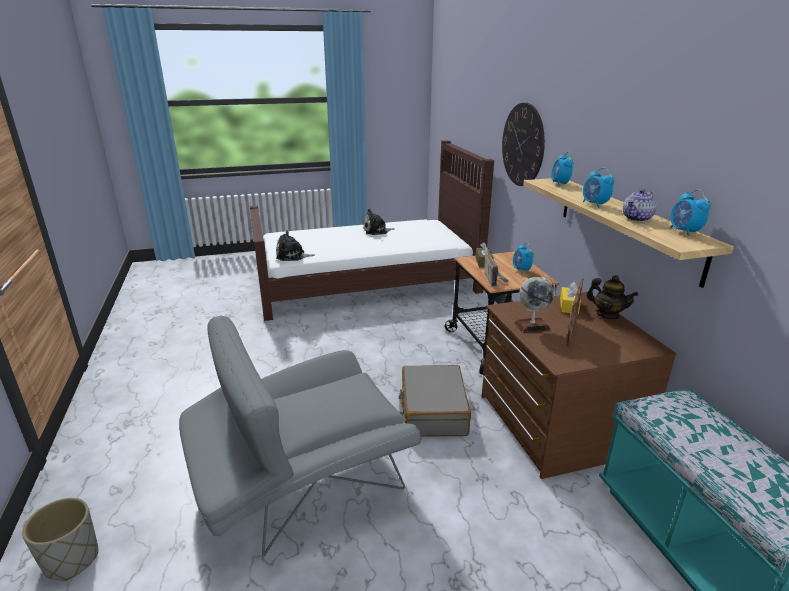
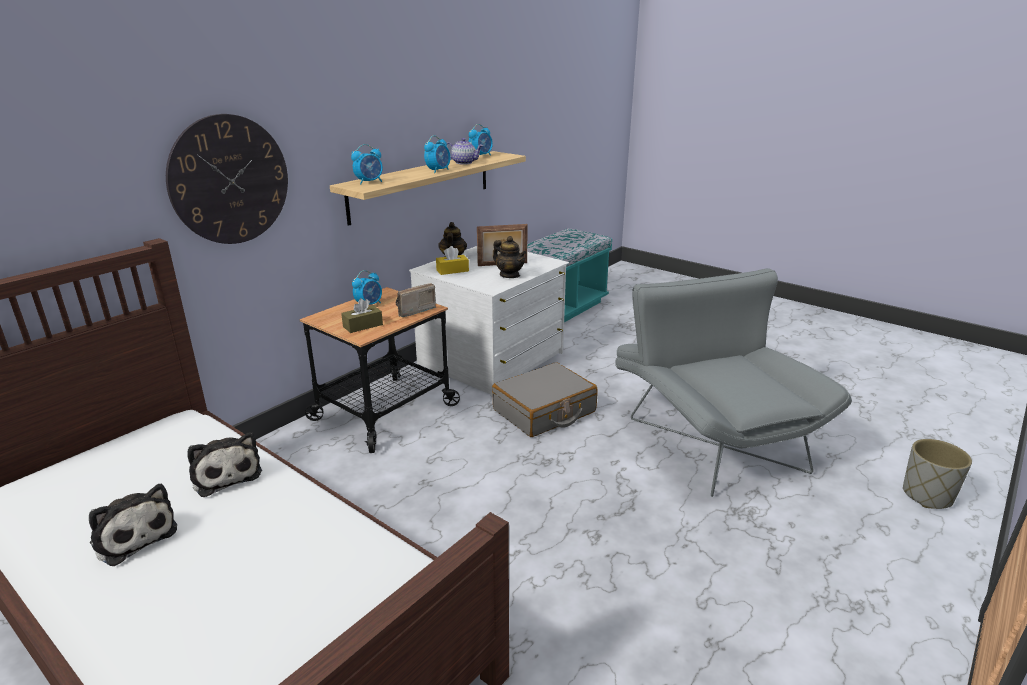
camera: 125 degrees left, 0 degrees up
(292, 256) = (392, 576): plush toy -> plush toy (226, 474)
(300, 483) = (710, 436): grey armchair -> grey armchair turned 135 degrees counterclockwise
(532, 326) = (509, 275): globe -> teapot
(556, 423) = (492, 359): brown dresser -> white dresser

